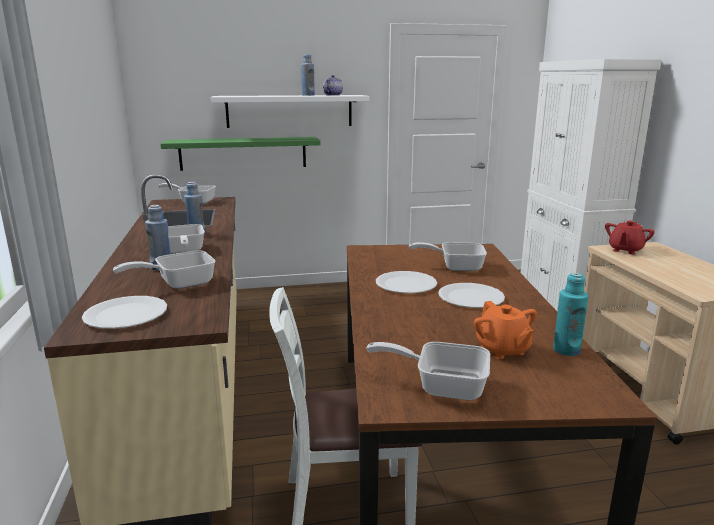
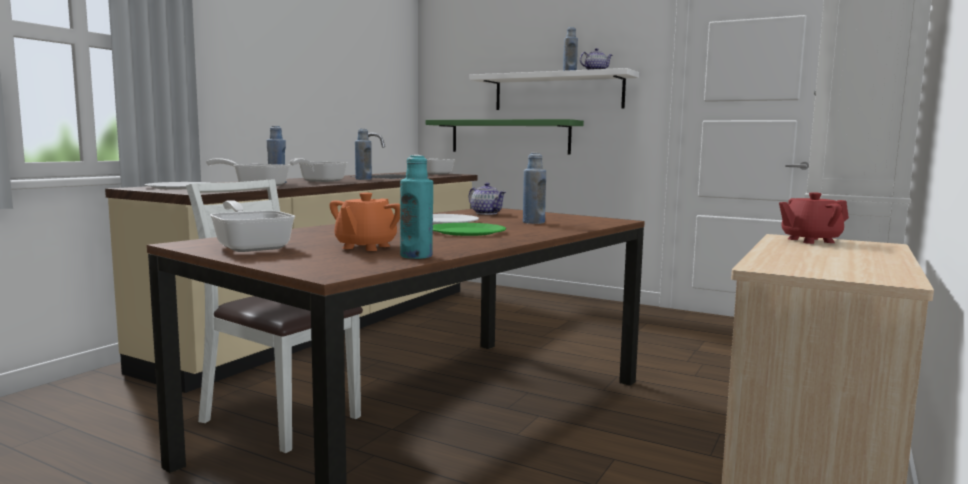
camera: 40 degrees right, 10 degrees down
(384, 259) = (486, 213): none -> teapot
(455, 266) = (533, 222): frying pan -> blue bottle
(470, 297) = (467, 231): white plate -> green plate

